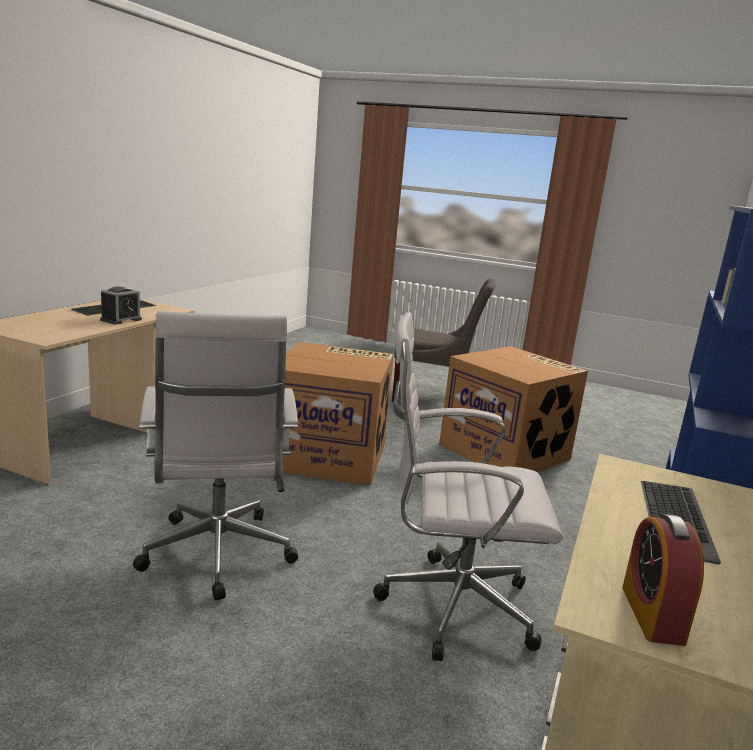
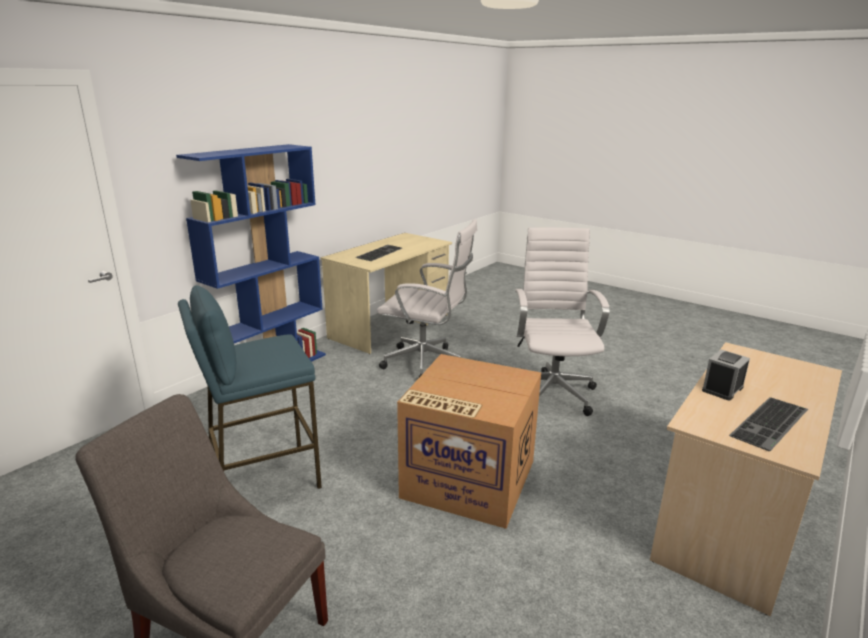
camera: 165 degrees left, 5 degrees up
(506, 452) = (263, 478): cardboard box -> blue stool
(652, 614) = (424, 241): alarm clock -> none

